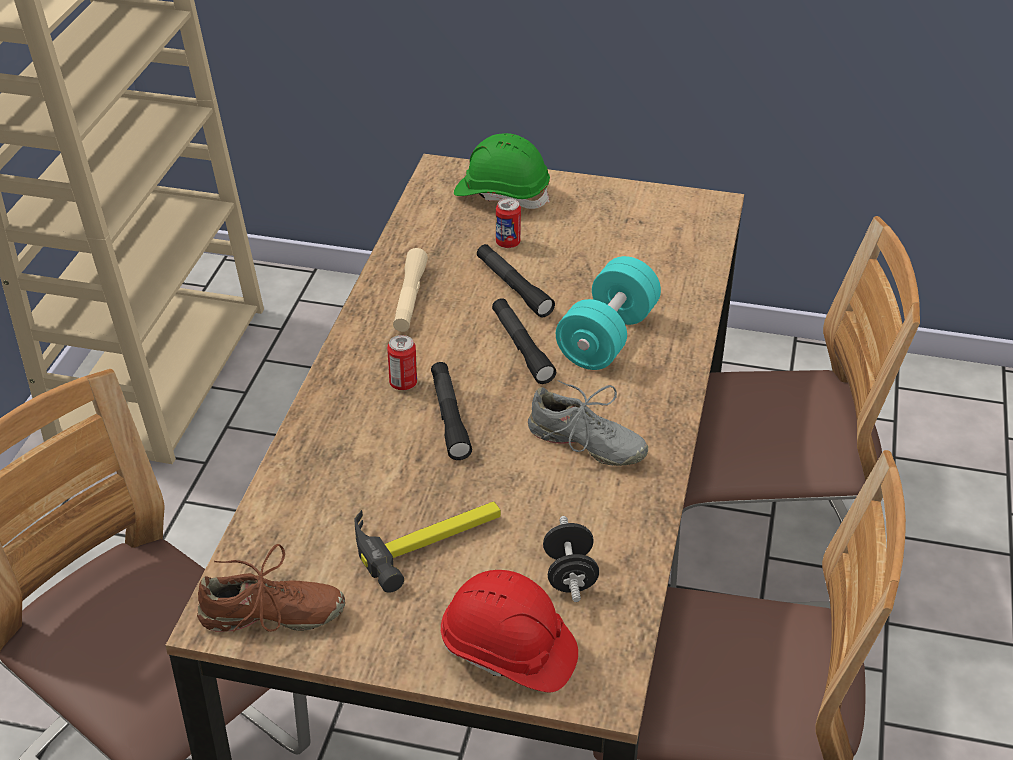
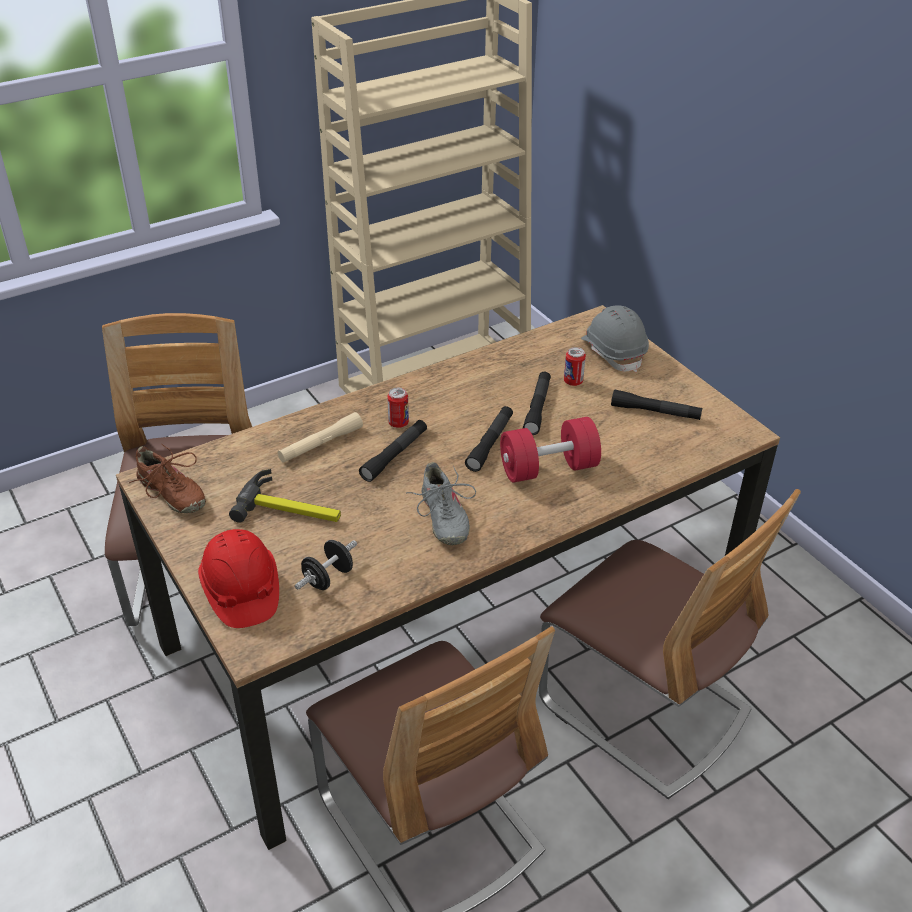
camera: 45 degrees right, 0 degrees up
(409, 298) = (470, 380): beige flashlight -> beige flashlight (320, 444)
(502, 194) = (613, 352): green hard hat -> grey hard hat
(607, 337) = (548, 468): turquoise dumbbell -> red dumbbell
(619, 230) = (655, 412): none -> black flashlight

